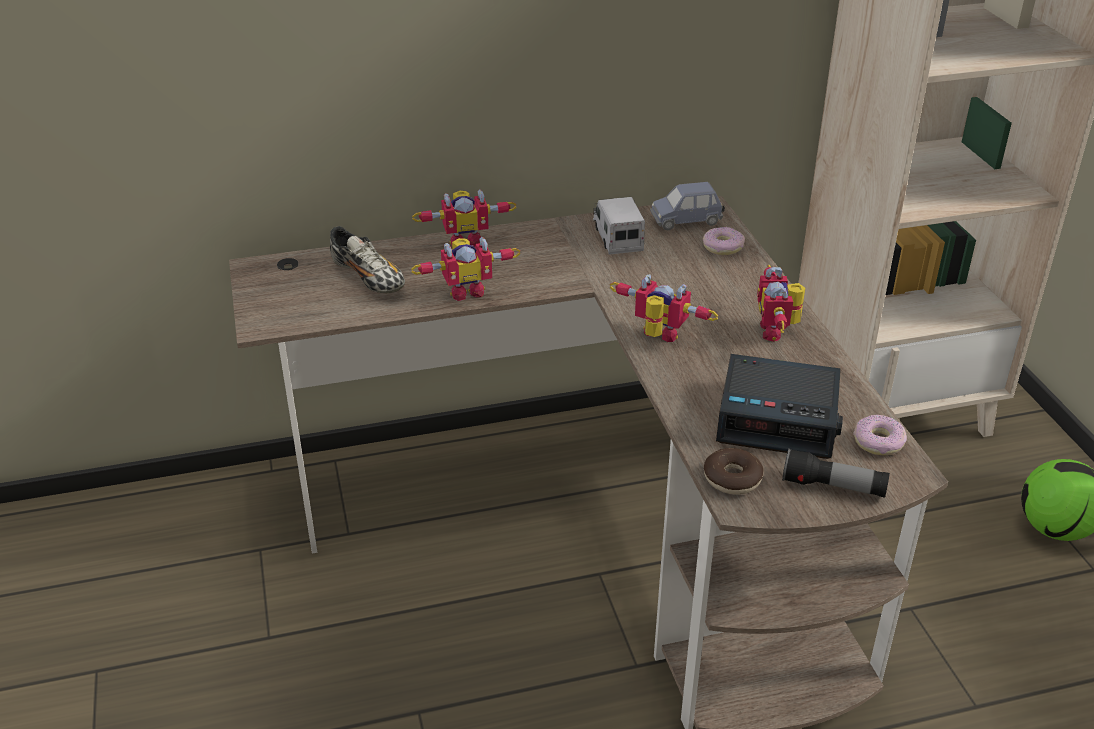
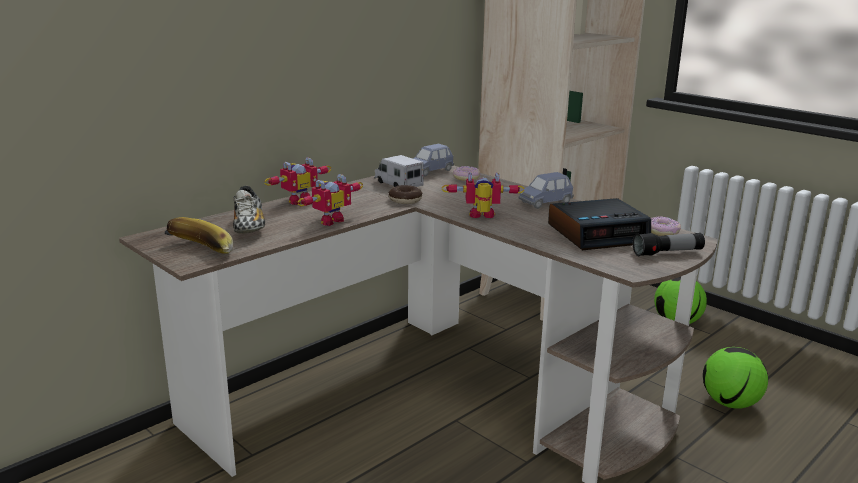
camera: 30 degrees left, 15 degrees down
(285, 306) = (199, 251): none -> banana
(369, 279) = (249, 227): shoe -> shoe turned 60 degrees clockwise
(732, 479) = (611, 262): donut -> donut (405, 200)
(777, 331) = (545, 203): toy robot -> blue toy car
(1000, 693) = (730, 403): none -> football

